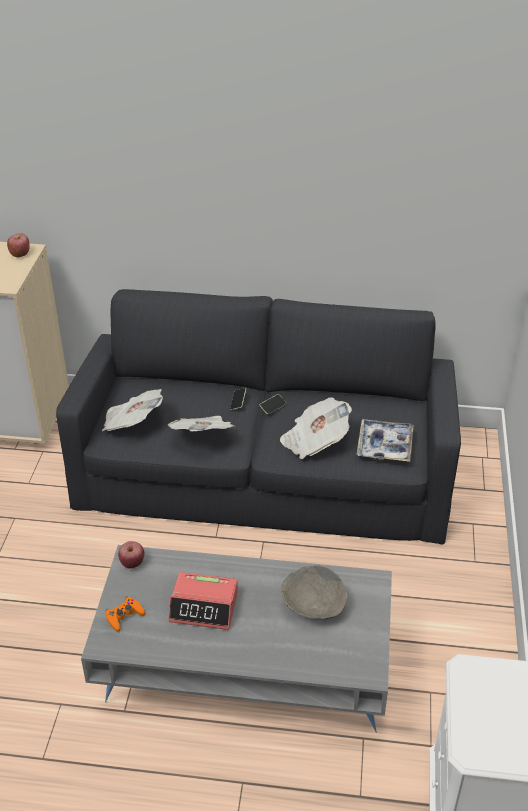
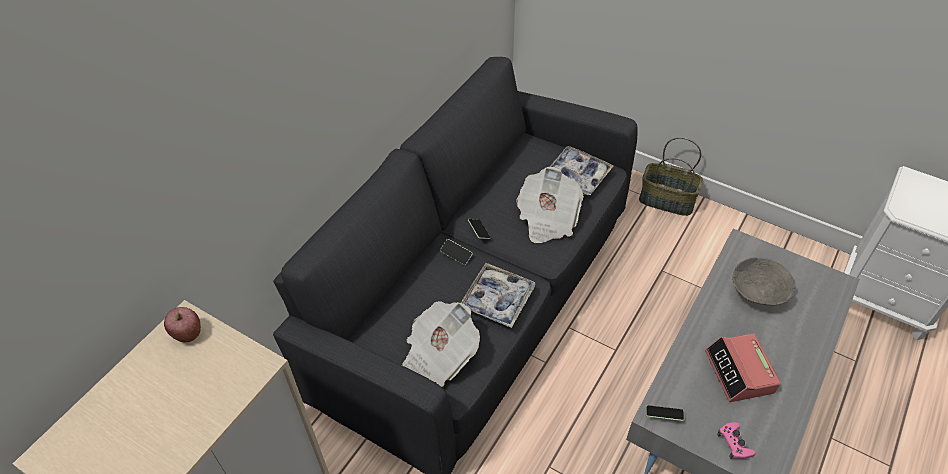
camera: 65 degrees left, 10 degrees up
(124, 616) = (734, 443): orange game controller -> pink game controller
(132, 563) = (663, 415): apple -> phone
(203, 437) = (497, 299): newspaper -> tray
(204, 607) = (739, 372): alarm clock -> alarm clock turned 135 degrees clockwise
(480, 575) = (666, 201): none -> basket

